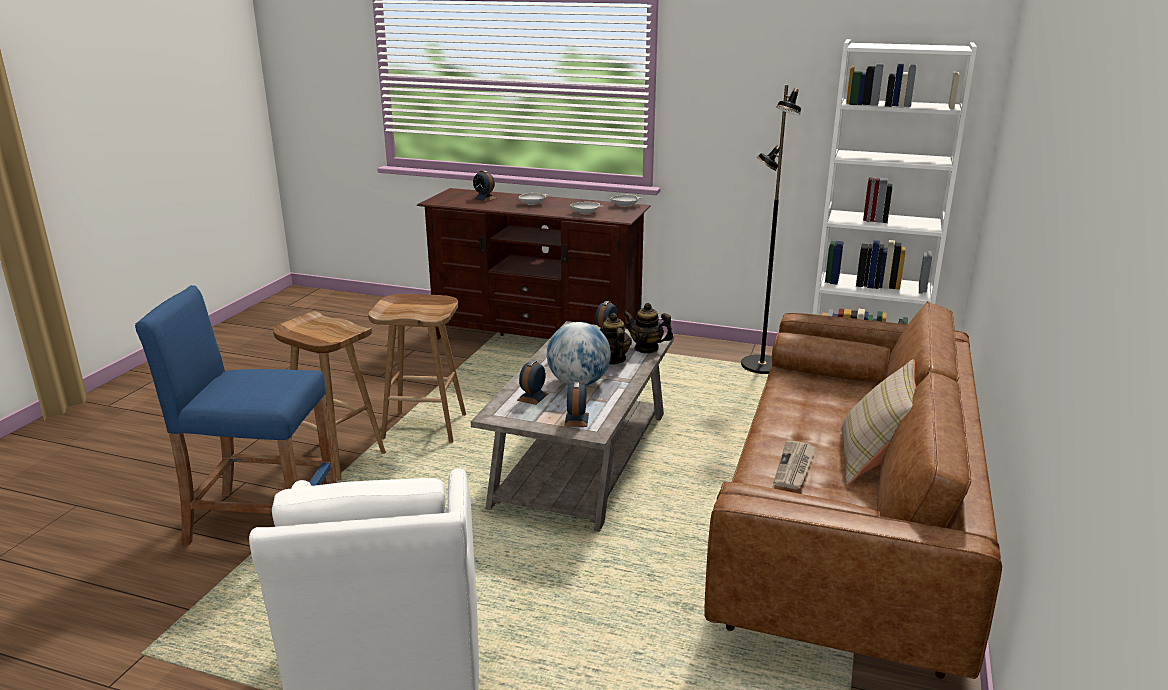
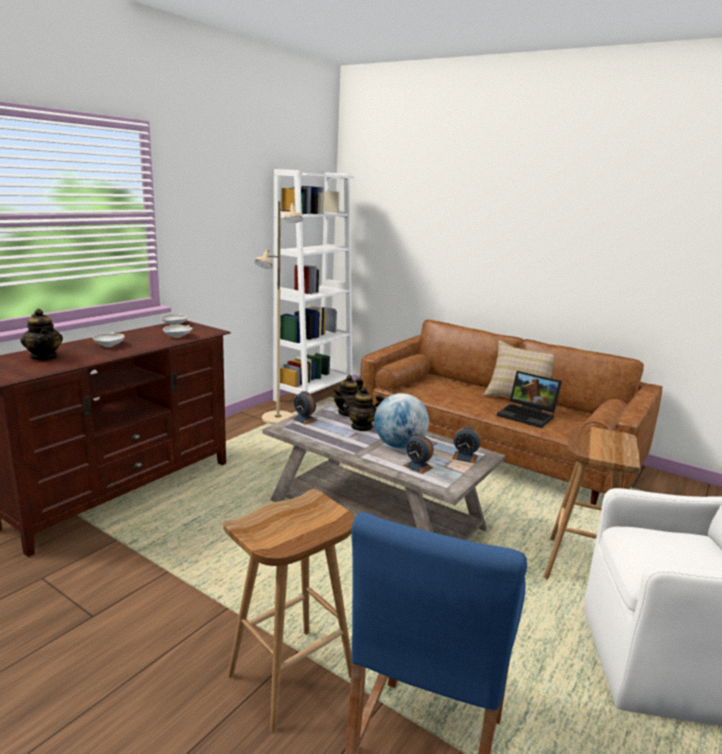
camera: 75 degrees left, 5 degrees down
(426, 426) = (262, 593): brown stool -> brown stool (578, 565)
(484, 198) = (44, 357): alarm clock -> teapot
(761, 366) = (278, 419): black floor lamp -> beige floor lamp
(795, 467) = (528, 415): newspaper -> laptop

